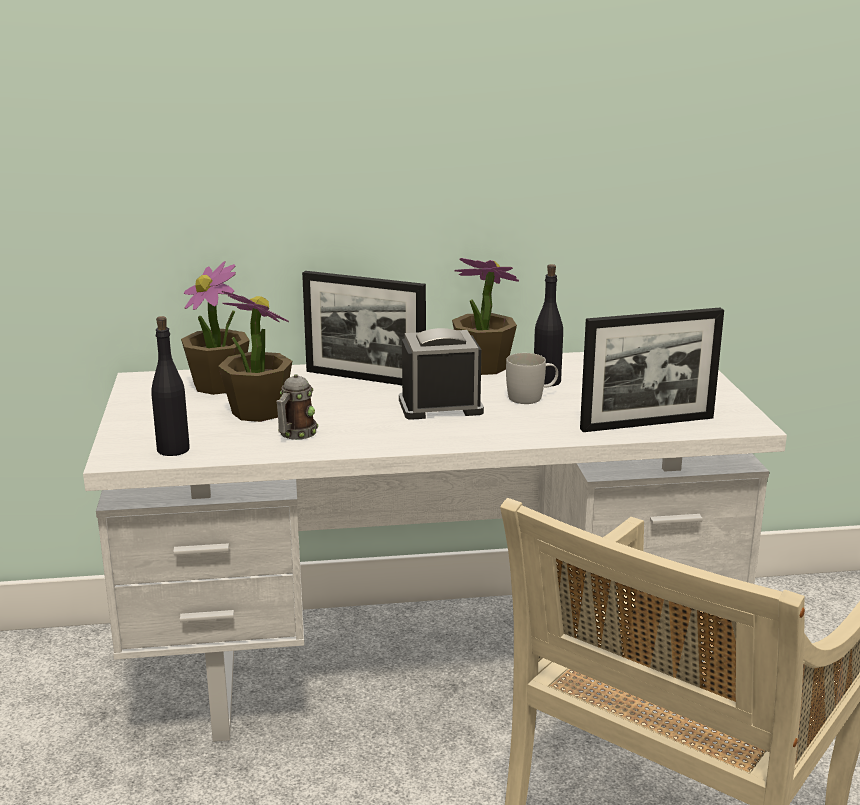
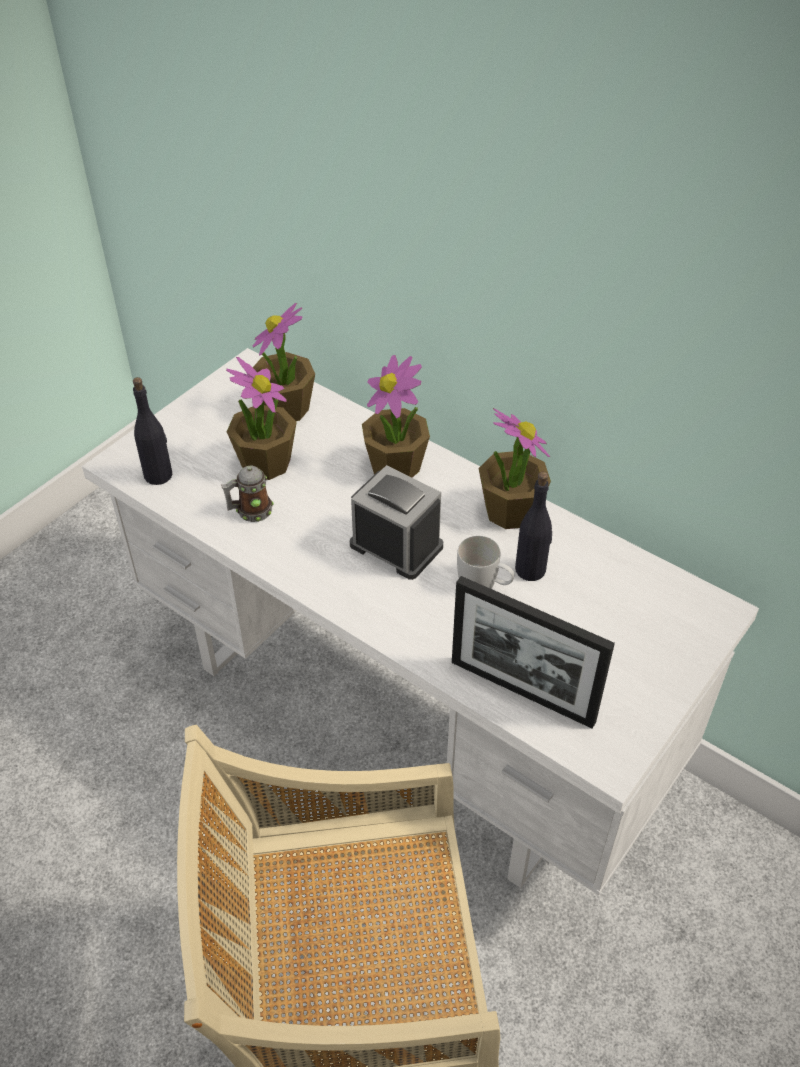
camera: 45 degrees right, 25 degrees up
(365, 378) = (396, 467): picture frame -> potted plant

